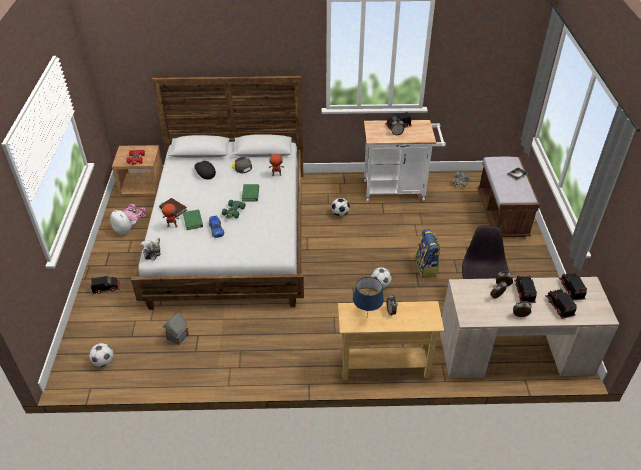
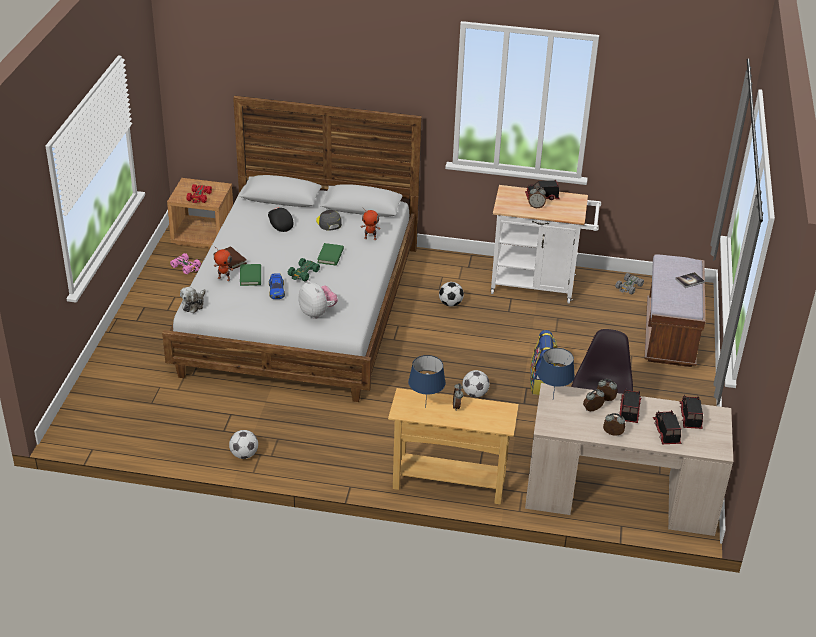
camera: 10 degrees right, 5 degrees down
(103, 362) = (113, 424): football -> football (244, 454)
(106, 288) = (132, 346): toy truck -> none
(126, 230) = (171, 284): plush toy -> plush toy (317, 313)
(177, 338) = (206, 413): toy house -> none
(463, 293) = (553, 400): none -> blue table lamp

